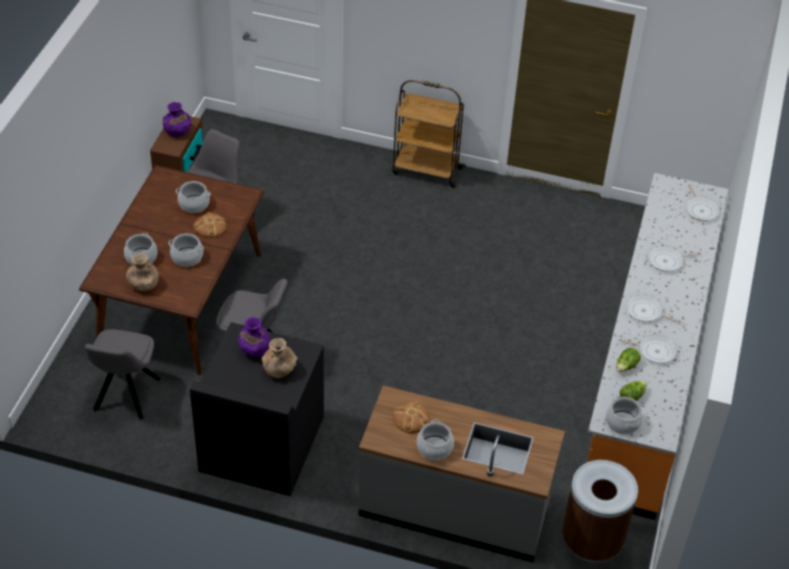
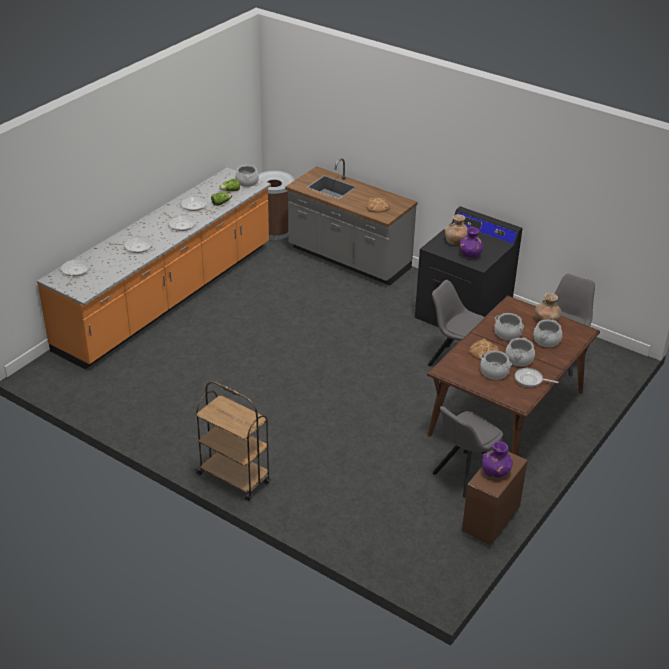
camera: 160 degrees left, 10 degrees down
(154, 203) = (530, 380): none -> frying pan
(435, 448) = (370, 193): cooking pot -> cooking pot (519, 359)

